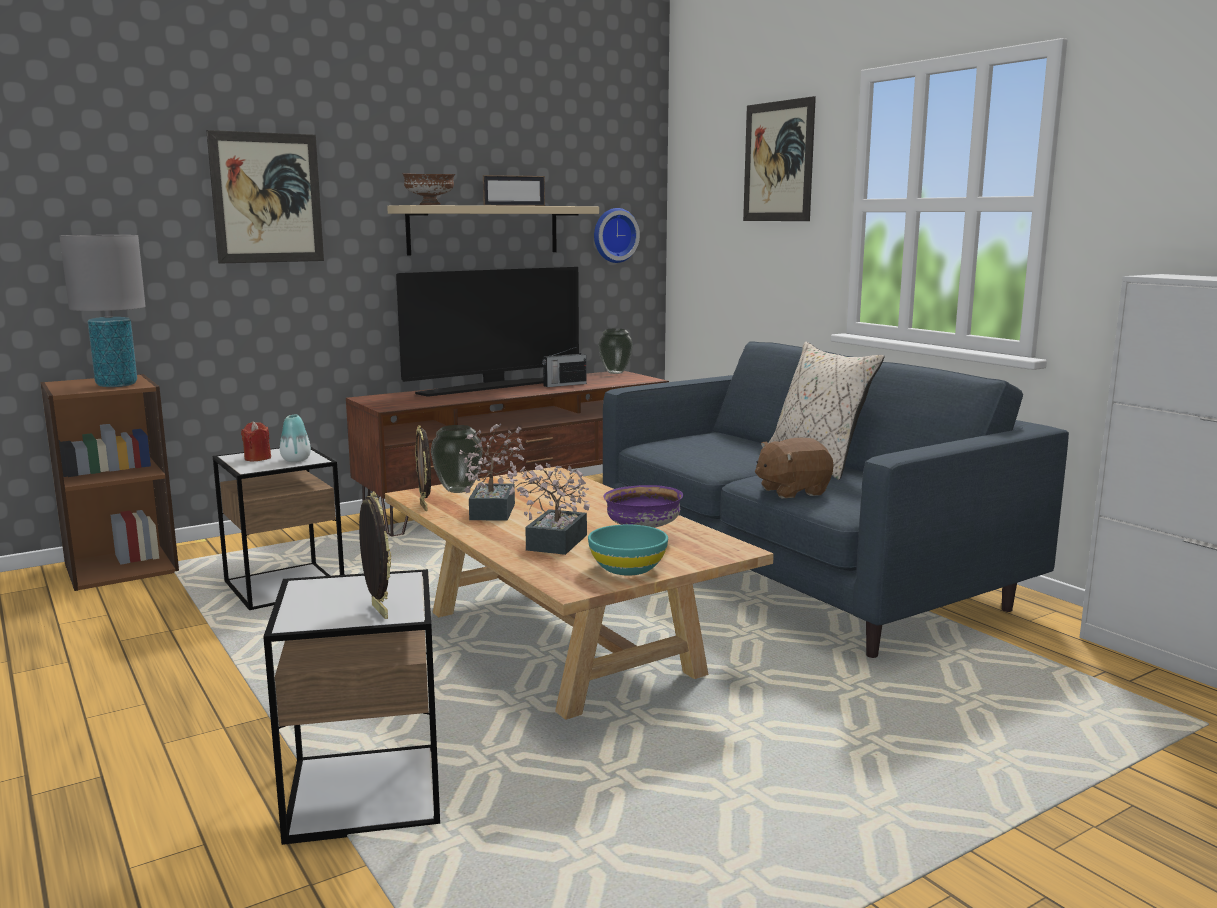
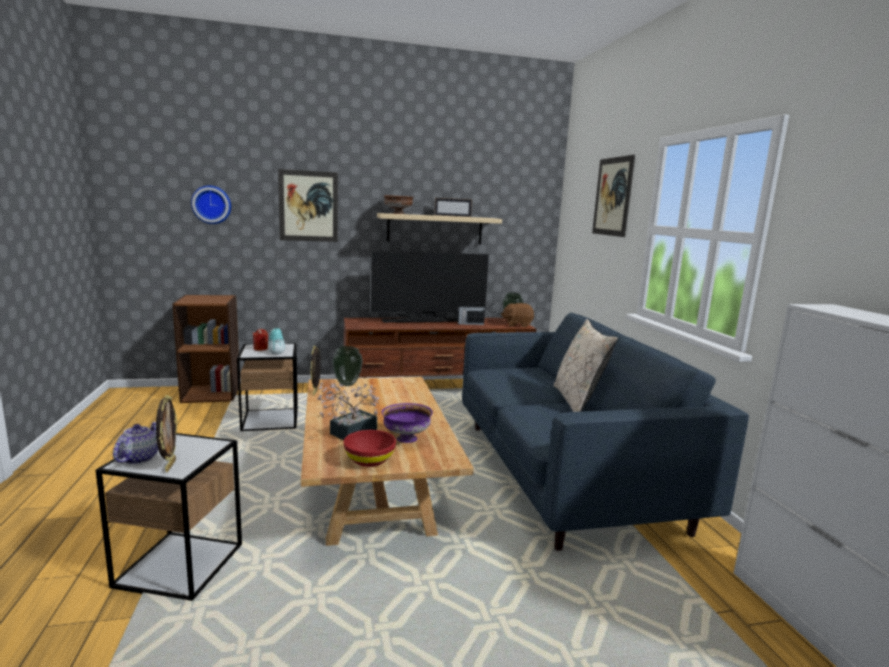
camera: 20 degrees right, 0 degrees up
(116, 385) = (211, 300): grey table lamp -> none
(310, 612) = (138, 458): none -> teapot
(494, 509) = (349, 401): potted plant -> none
(614, 235) = (520, 236): wall clock -> wall clock (211, 204)
(627, 568) = (369, 460): turquoise bowl -> red bowl
(792, 491) = (533, 421): brown plush toy -> brown plush toy (517, 325)

